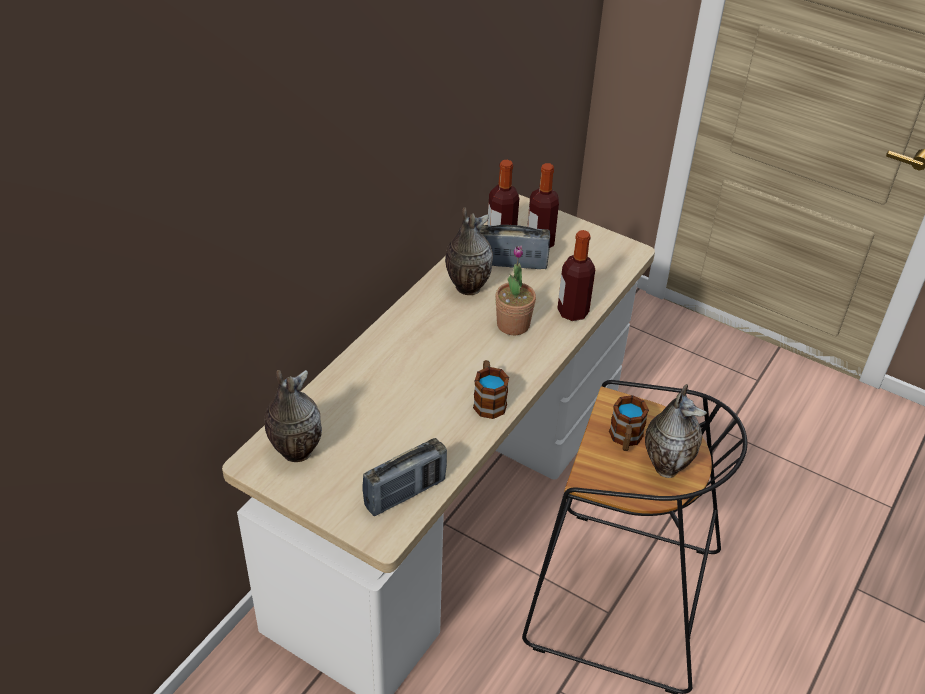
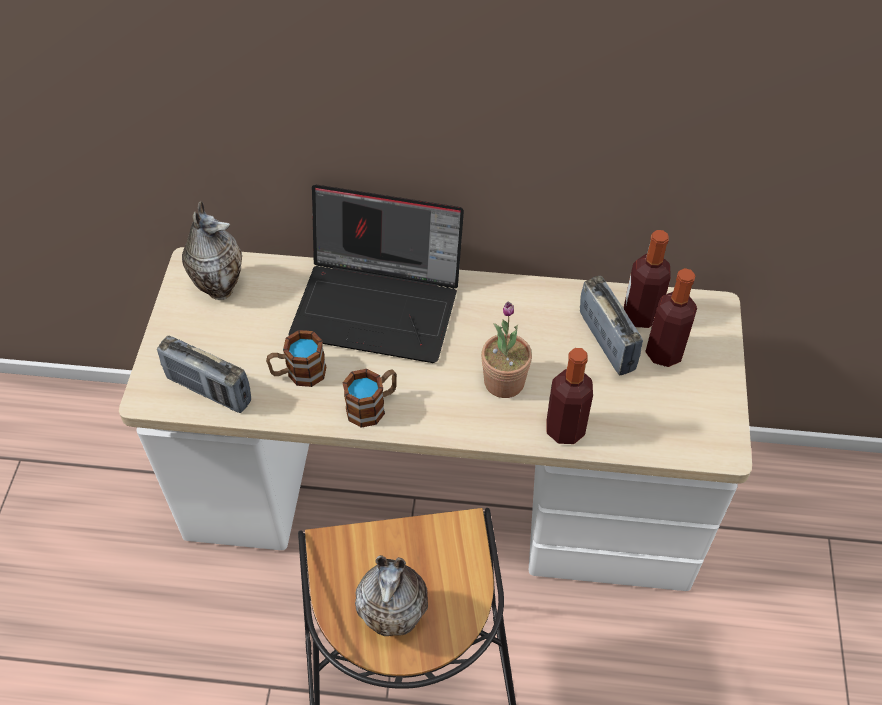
camera: 65 degrees right, 10 degrees up
(392, 361) = (380, 304): none -> laptop
(466, 287) = (535, 317): vase -> none
(625, 439) = (410, 562): mug -> mug (298, 373)

